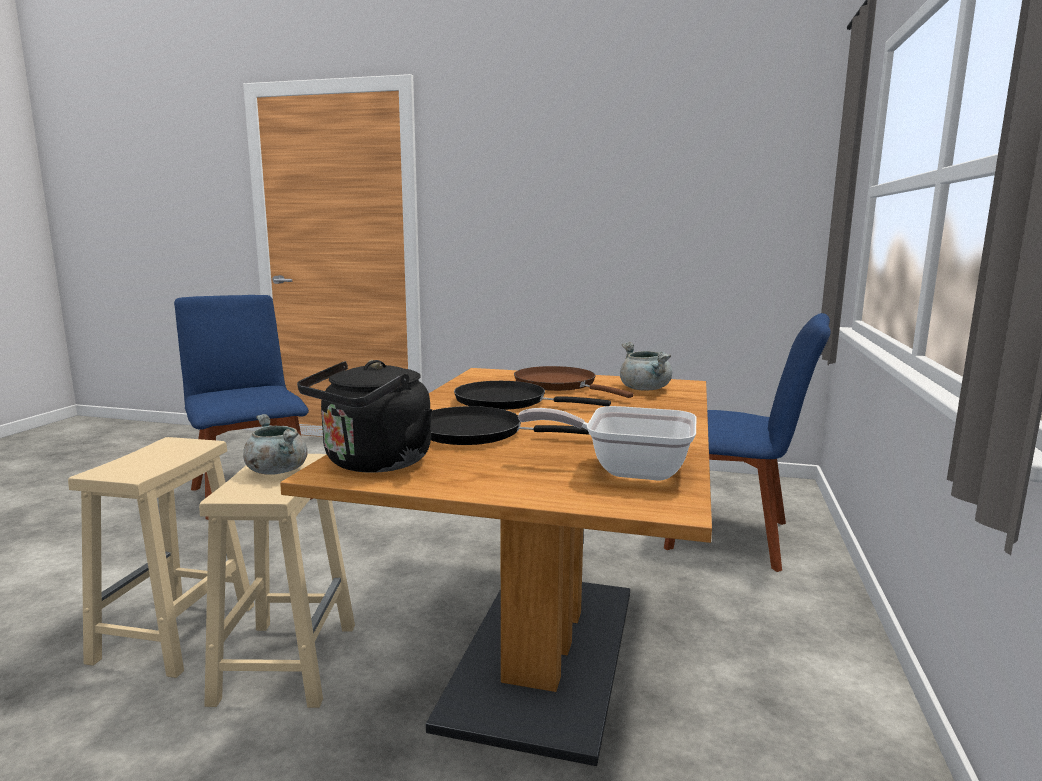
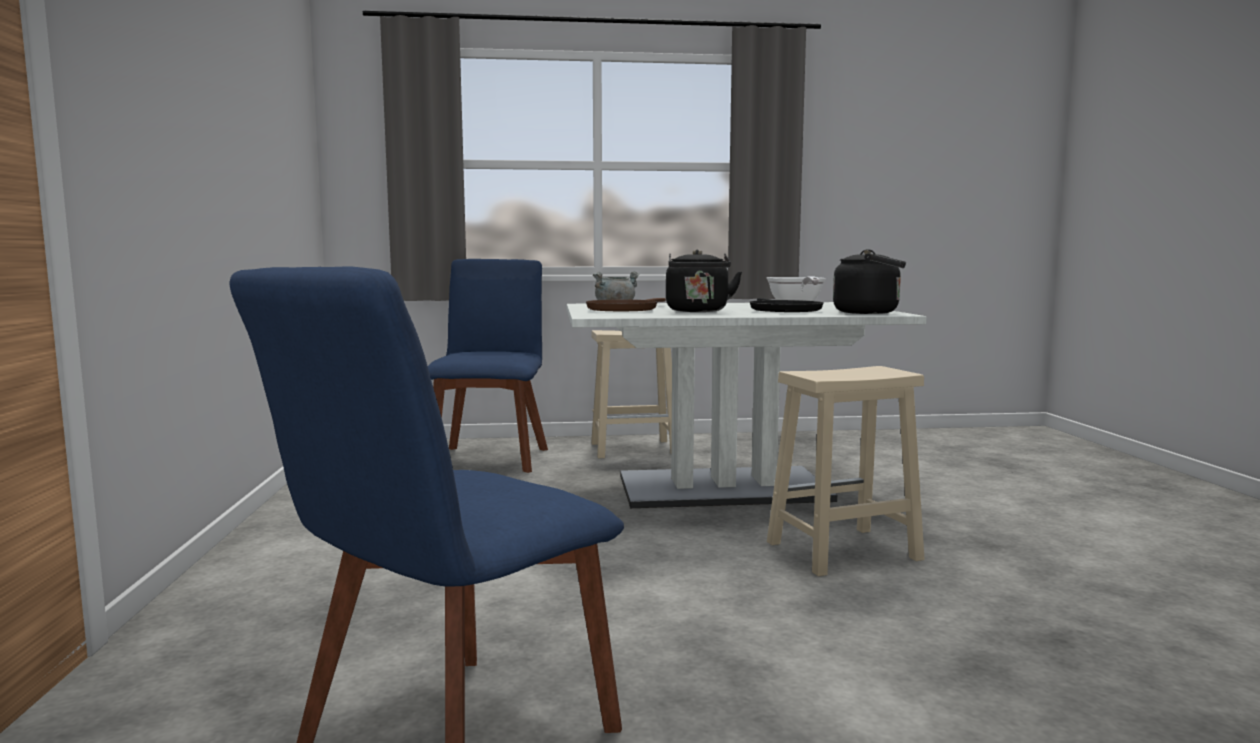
camera: 110 degrees left, 5 degrees down
(174, 635) = (887, 608): beige stool -> beige stool (635, 449)
(276, 471) = (839, 373): grey cooking pot -> none
(507, 402) = (698, 311): black frying pan -> black kettle
(544, 653) = (722, 488): brown dining table -> white dining table

